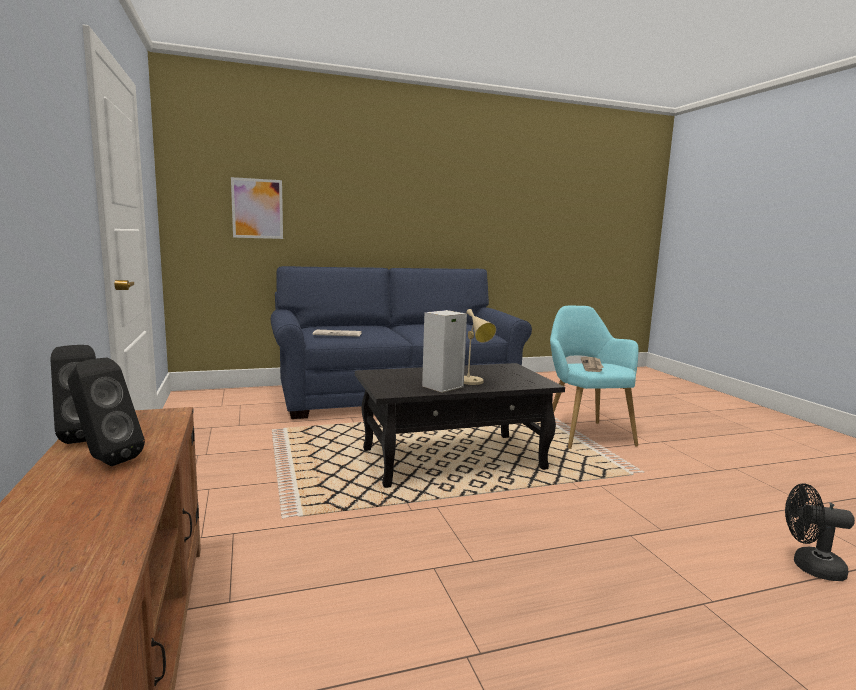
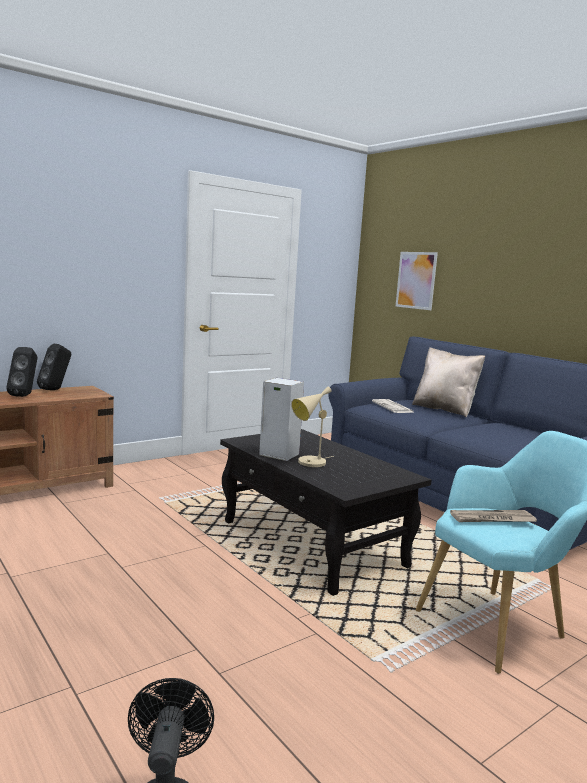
camera: 70 degrees right, 0 degrees up
(358, 326) = (444, 410): none -> beige pillow

